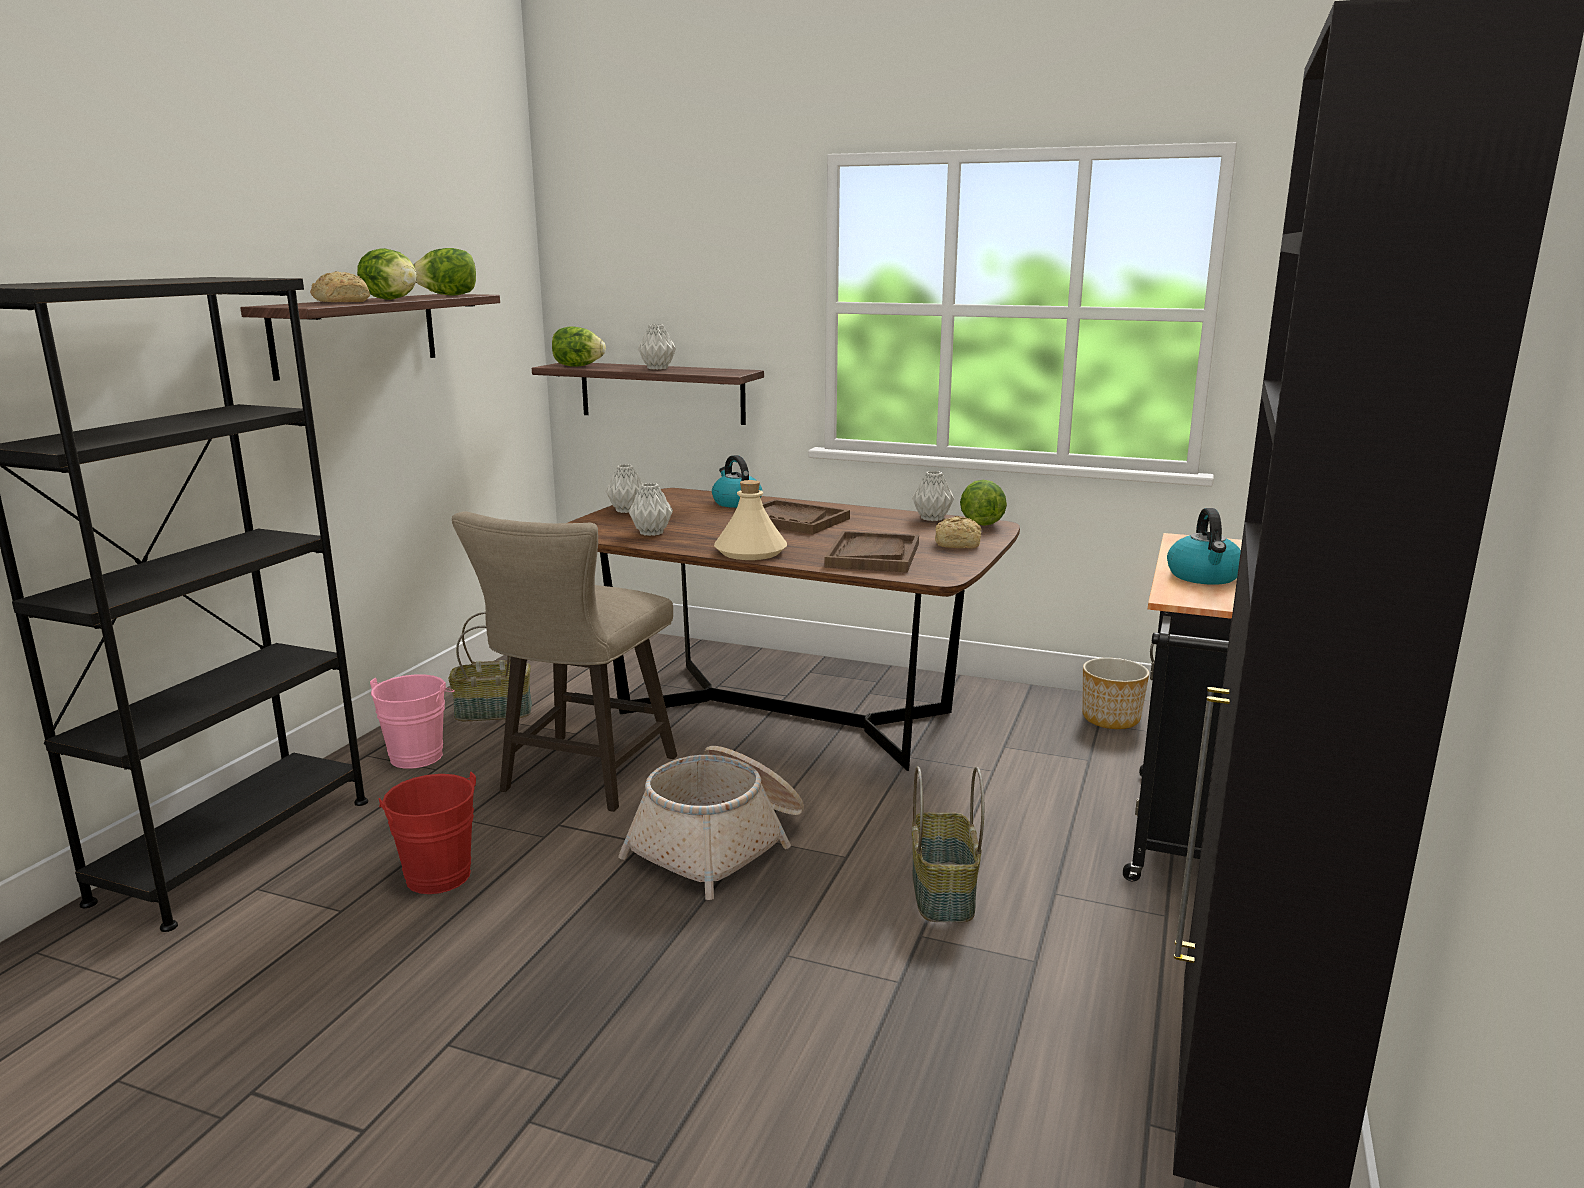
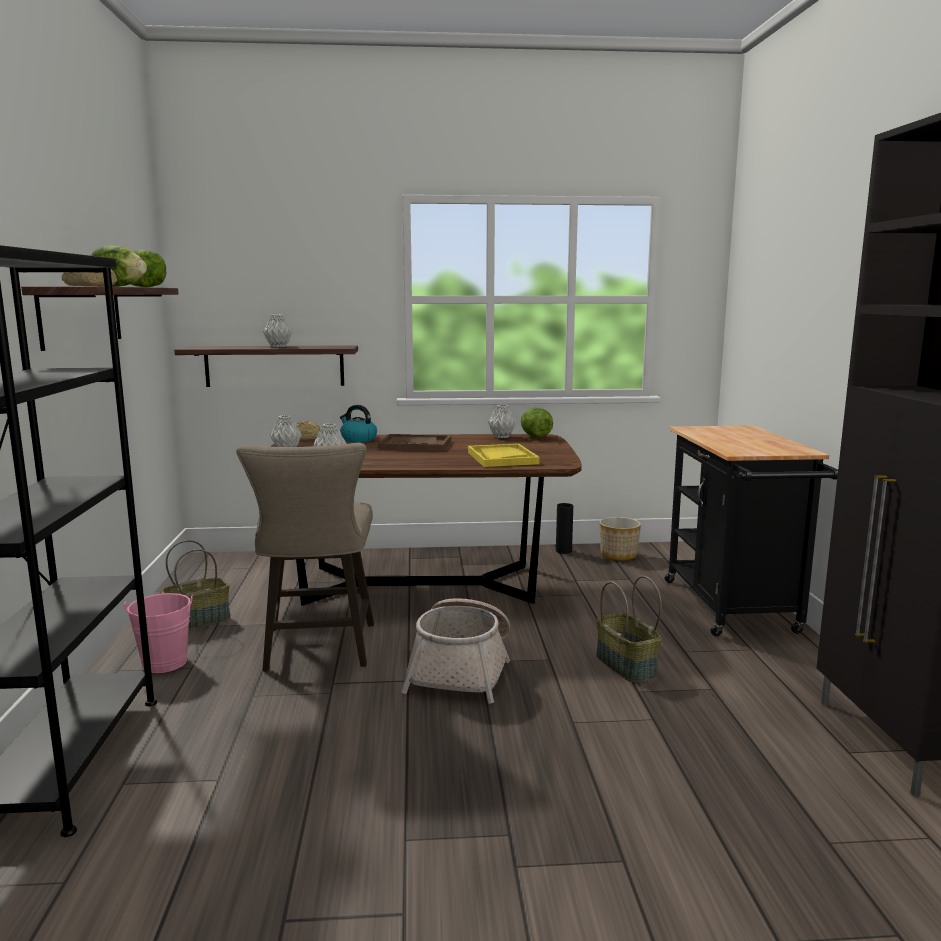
camera: 25 degrees left, 5 degrees down
(435, 873) = (271, 735): red bucket -> none
(578, 366) = (211, 347): lettuce -> none
(750, 552) = (420, 464): beige bottle -> none
(873, 555) = (502, 458): brown tray -> yellow tray
(959, 544) = (542, 448): bread -> bread (306, 438)
(1033, 697) = (563, 551): none -> black vase
(1204, 577) = (730, 443): kettle -> none

